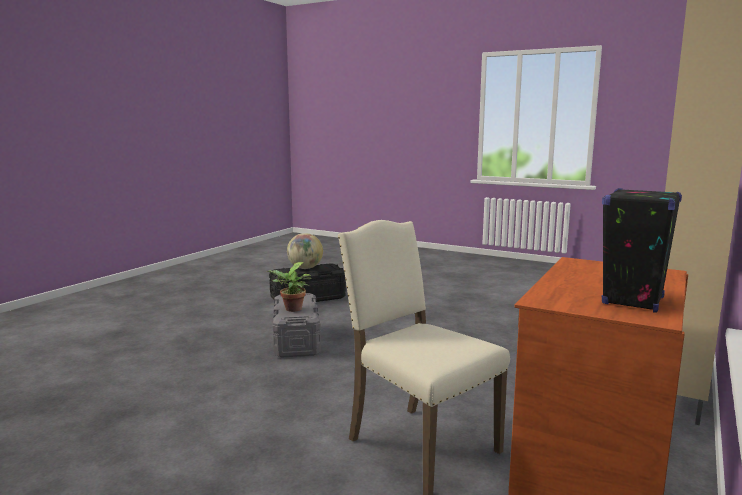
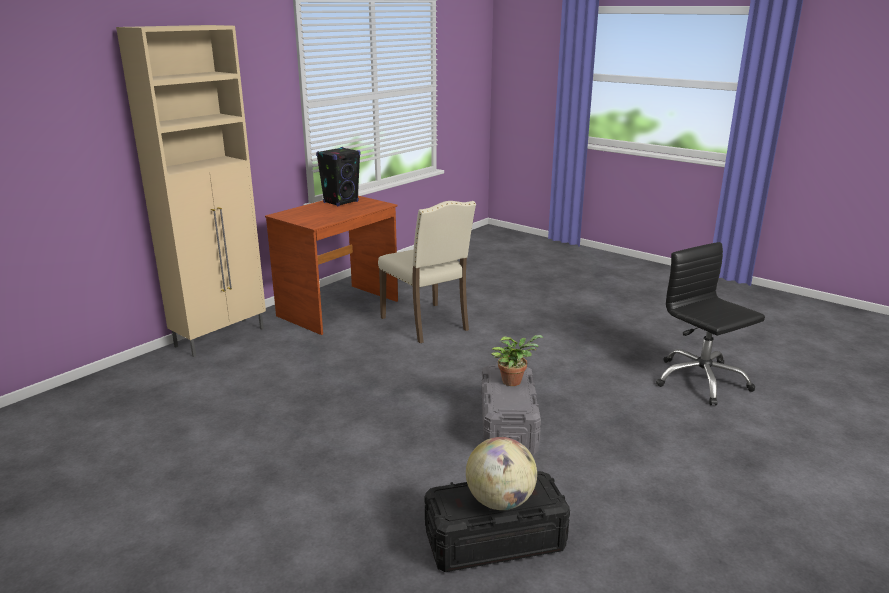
camera: 170 degrees left, 10 degrees up
(69, 390) = (700, 380): none -> black office chair

